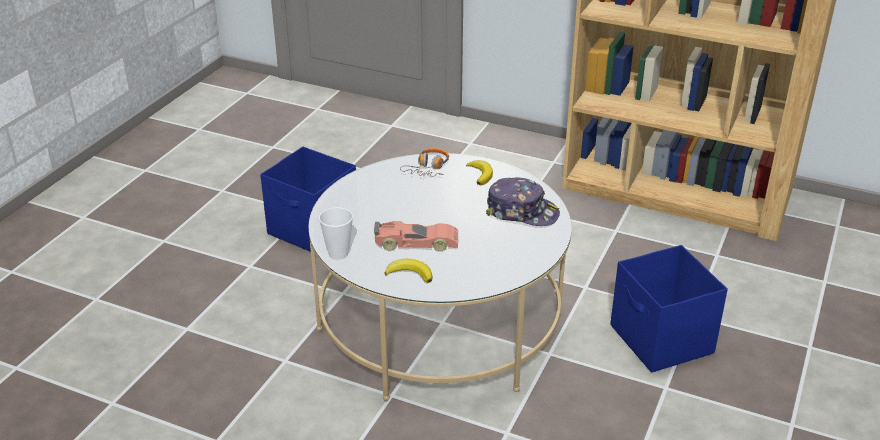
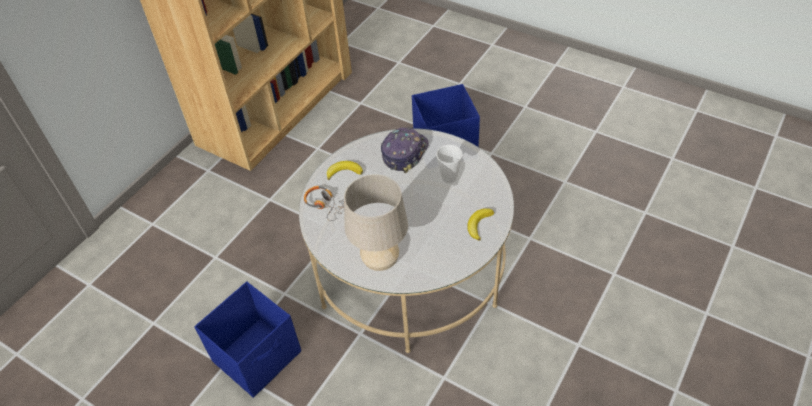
camera: 80 degrees left, 15 degrees up
(338, 253) = (447, 271): cup -> cup (449, 177)
(350, 209) = (380, 261): none -> beige table lamp
(416, 243) = (438, 218): toy car -> none

